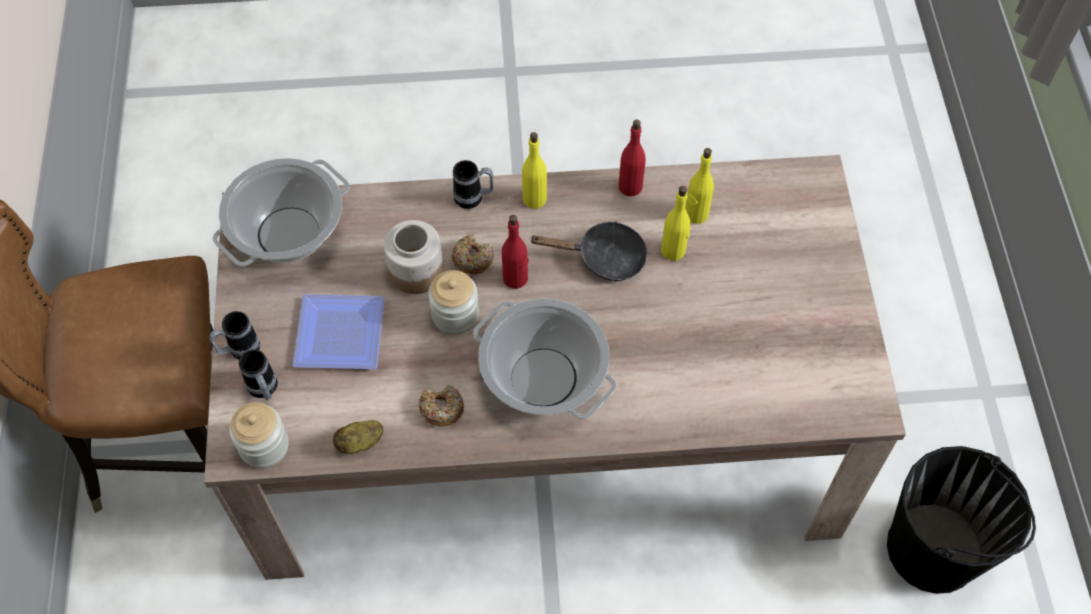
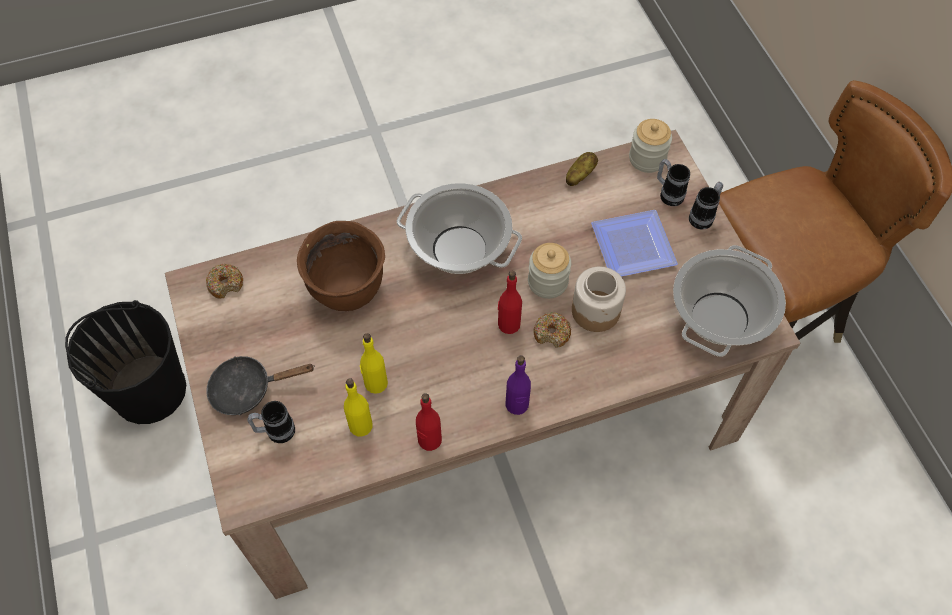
camera: 165 degrees right, 0 degrees up
(441, 408) = (530, 210): donut -> donut (226, 284)
(474, 198) = (573, 391): mug -> mug (275, 432)
(534, 198) = (517, 405): yellow bottle -> purple bottle
(604, 257) = (437, 361): black frying pan -> black frying pan (248, 389)
(686, 359) = (348, 290): none -> brown cooking pot

